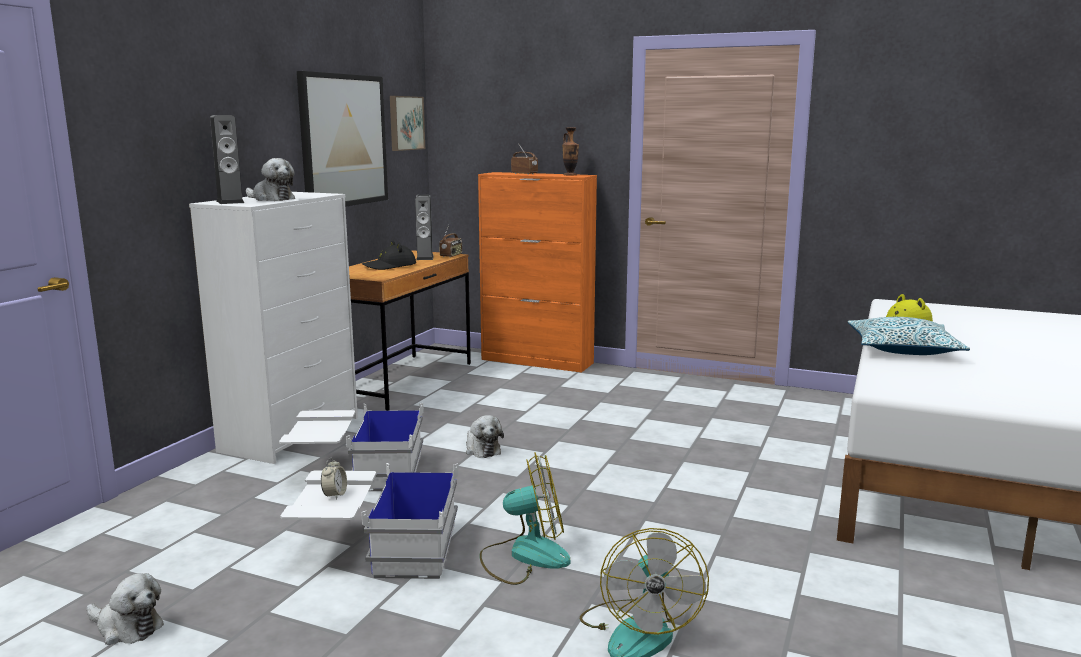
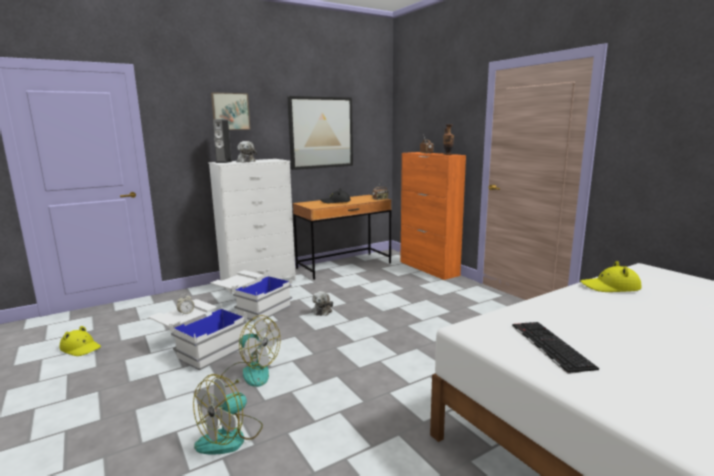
camera: 35 degrees right, 0 degrees up
(126, 627) = (81, 348): plush toy -> yellow hat
(405, 123) = (372, 123): picture -> picture (230, 111)
(425, 257) = (364, 199): speaker -> none
(902, 349) = (561, 305): pillow -> none
(969, 385) = (549, 345): none -> keyboard

